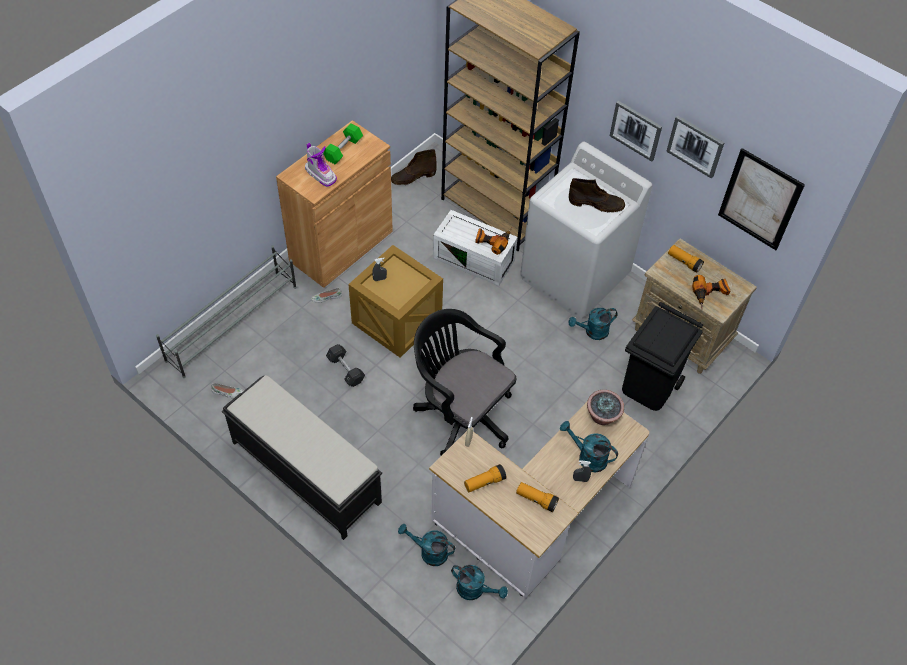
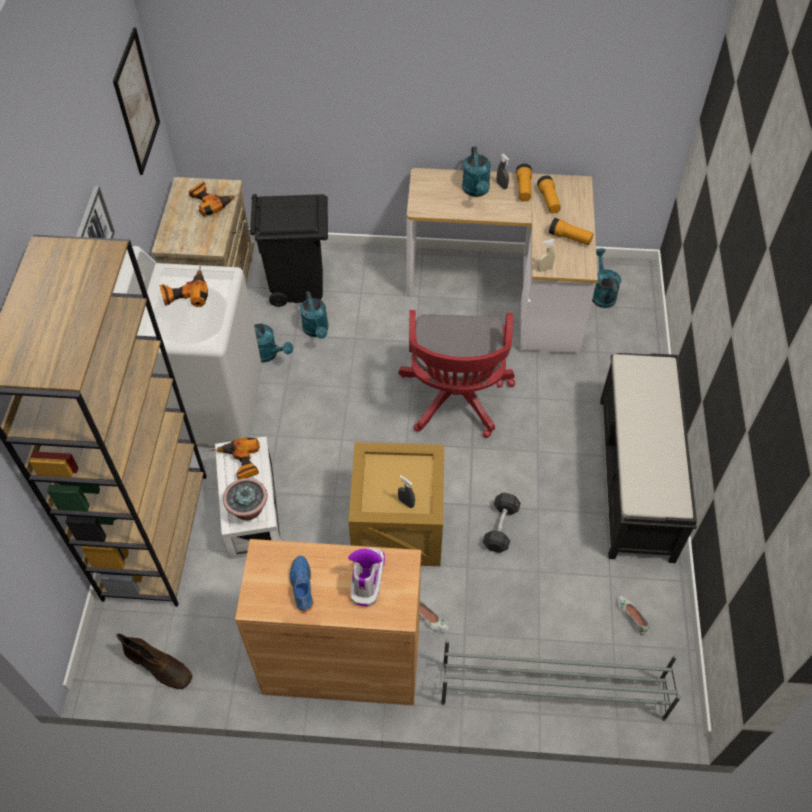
camera: 125 degrees left, 0 degrees up
(343, 149) = (301, 586): green dumbbell -> blue shoe
(429, 552) = (605, 339): turquoise watering can -> turquoise watering can (317, 330)
(460, 413) = (455, 400): black office chair -> red office chair
(596, 204) = (185, 292): brown boot -> power drill
(602, 417) = (427, 200): potted plant -> potted plant (248, 509)
(684, 262) = (184, 234): flashlight -> flashlight (523, 188)
(695, 146) = (107, 149): picture -> none

